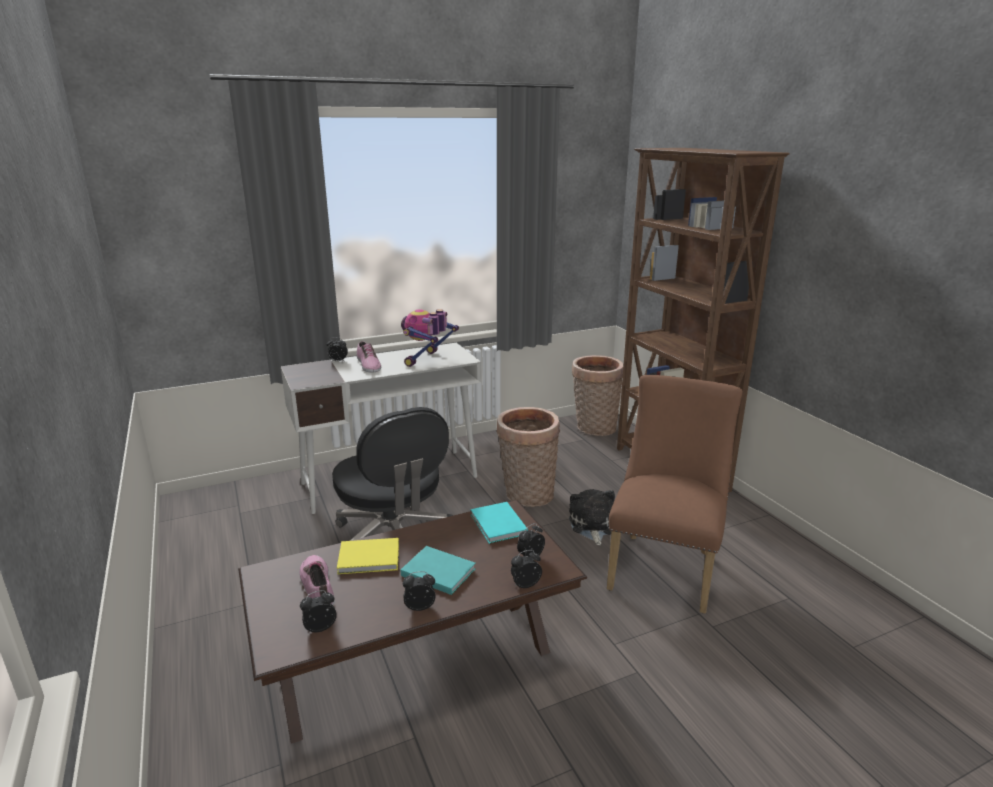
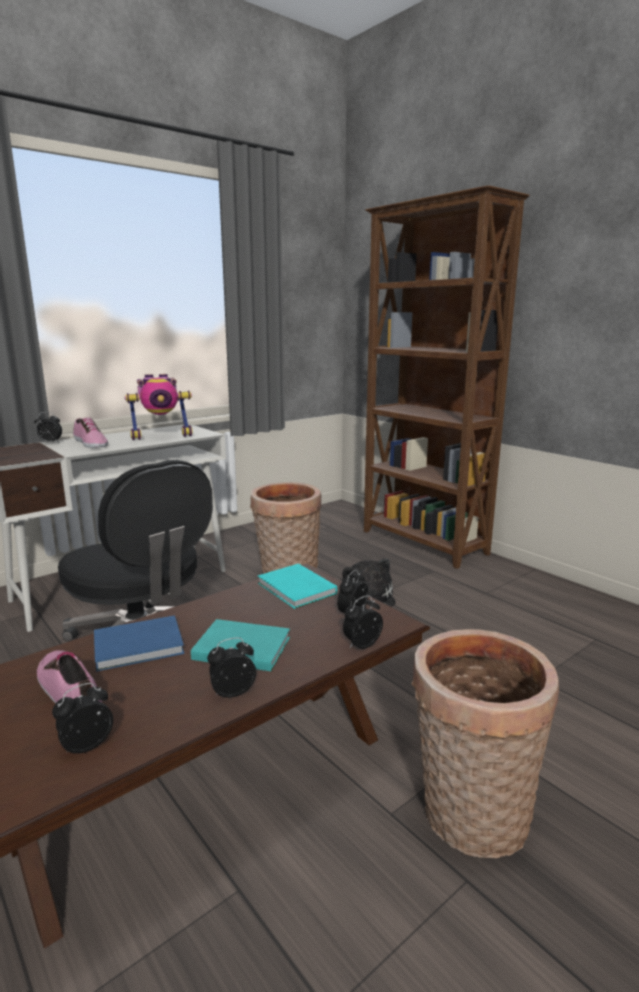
camera: 15 degrees left, 5 degrees down
(370, 559) = (141, 646): yellow book -> blue book
(427, 360) = (161, 436): toy robot -> toy robot turned 120 degrees counterclockwise
(594, 428) = (333, 516): basket -> basket (469, 819)
(664, 566) = (461, 628): brown chair -> none

